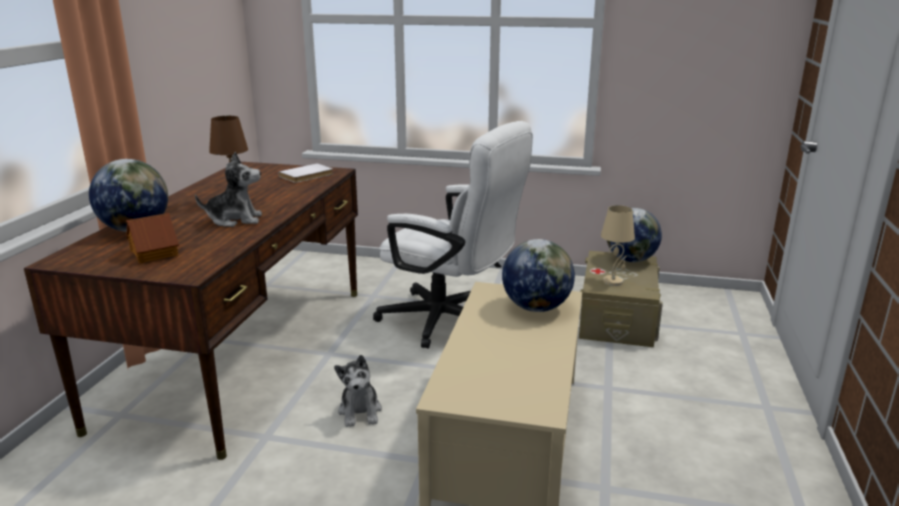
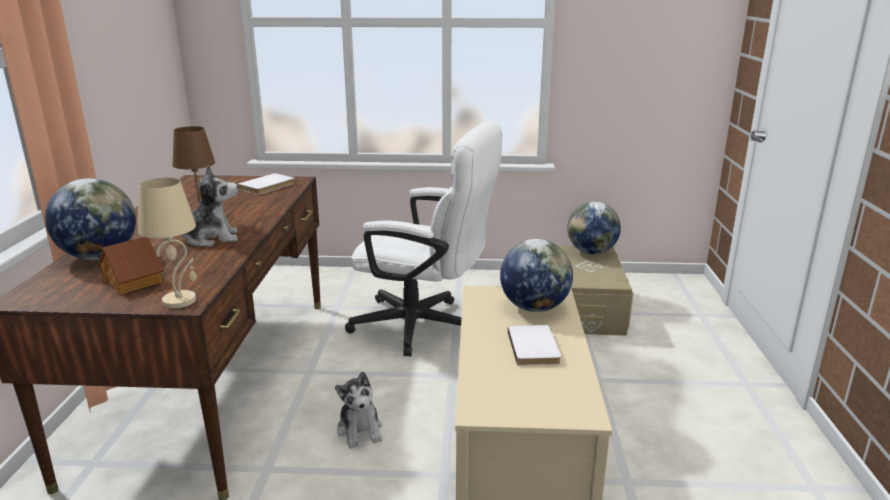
camera: 10 degrees left, 0 degrees up
(522, 345) = (535, 347): none -> white book
(613, 281) = (583, 274): beige table lamp -> beige table lamp (180, 300)

